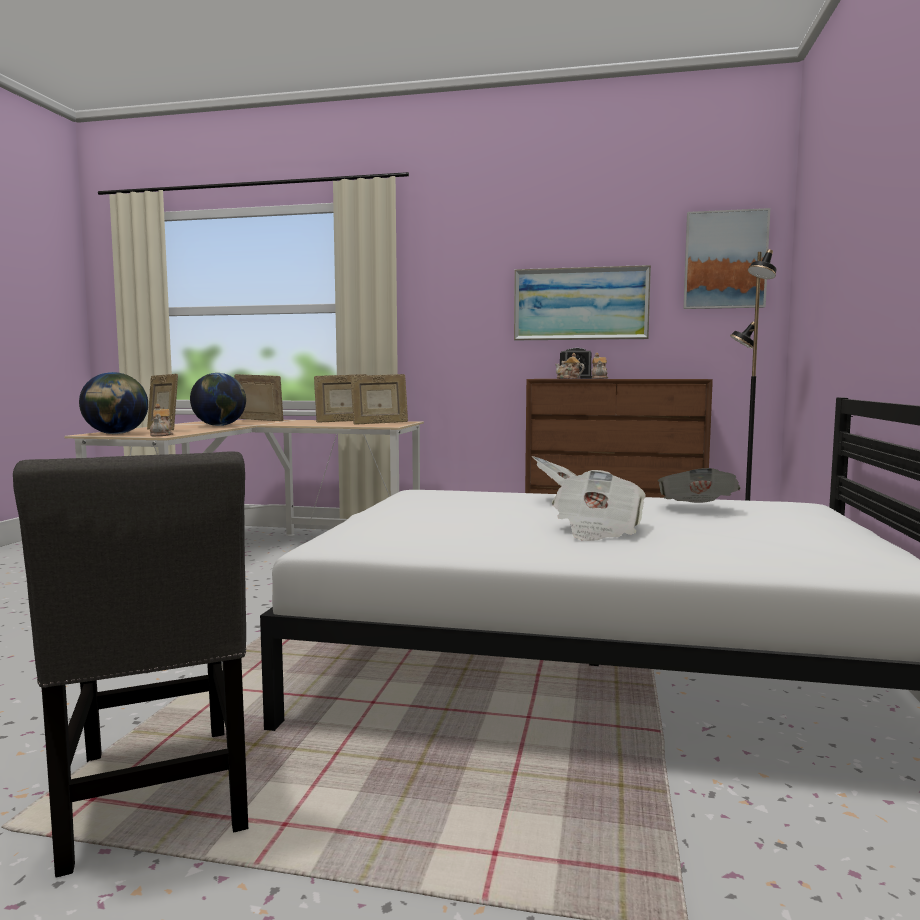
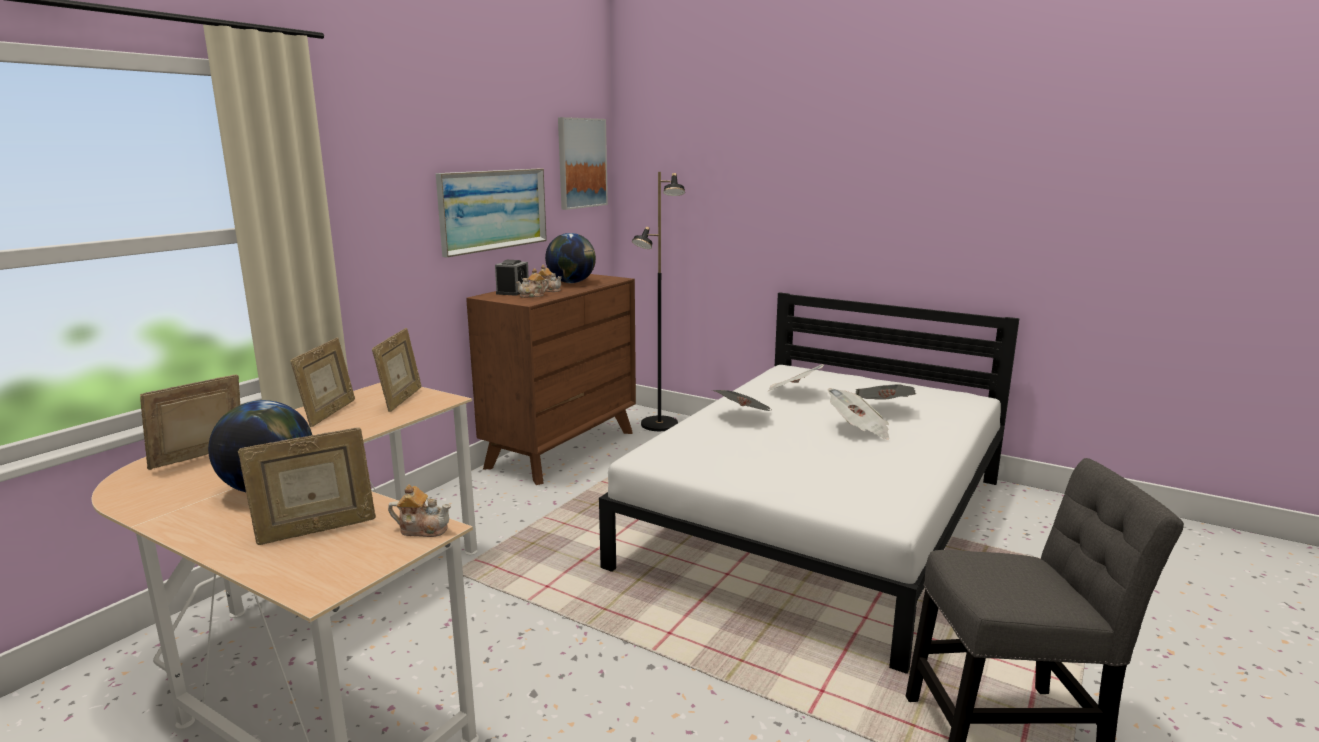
camera: 70 degrees left, 10 degrees up
(116, 434) = (346, 567): globe -> globe (571, 282)
(708, 534) = (883, 408): none -> newspaper

